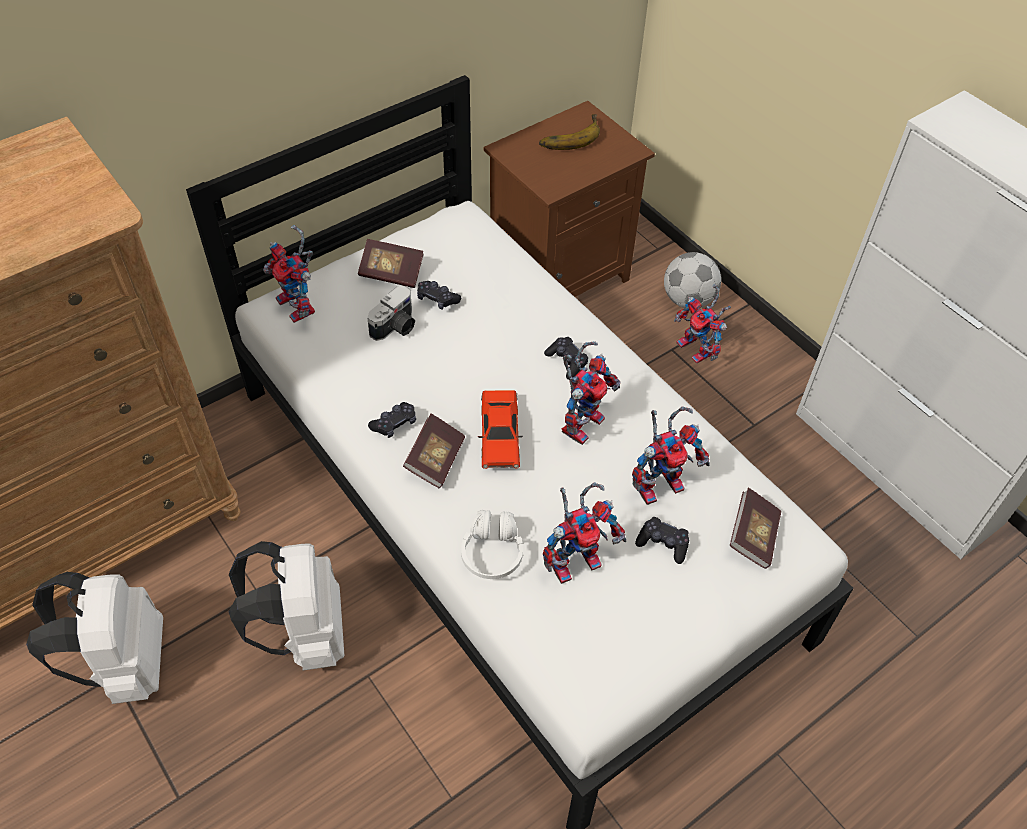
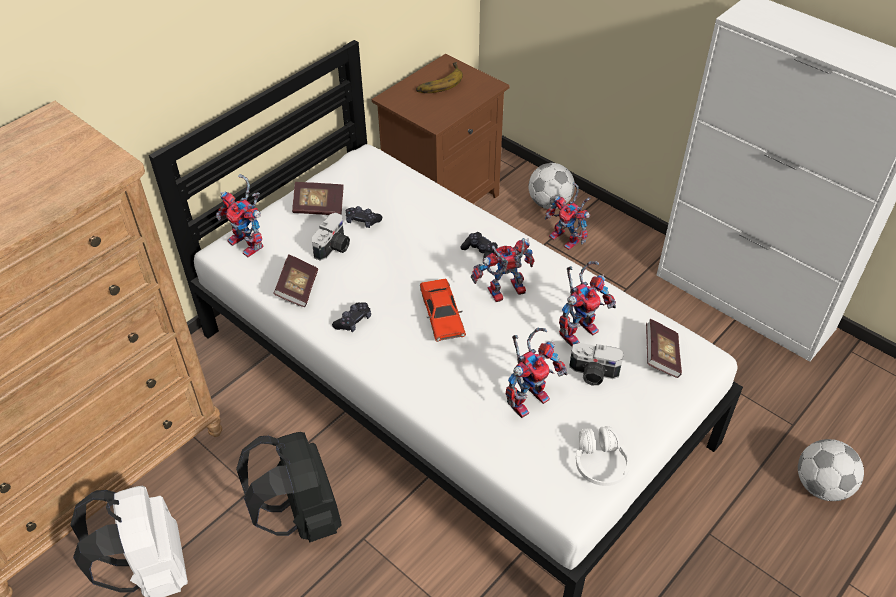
camera: 10 degrees left, 5 degrees down
(305, 634) = (301, 515): white backpack -> black backpack
(435, 459) = (394, 342): book -> book (298, 289)
(492, 552) = (460, 404): white headphones -> white headphones (600, 463)
(582, 420) = (504, 293): toy robot -> toy robot turned 135 degrees counterclockwise
(663, 544) = (593, 374): black game controller -> camera
(933, 721) = (821, 485): none -> football

